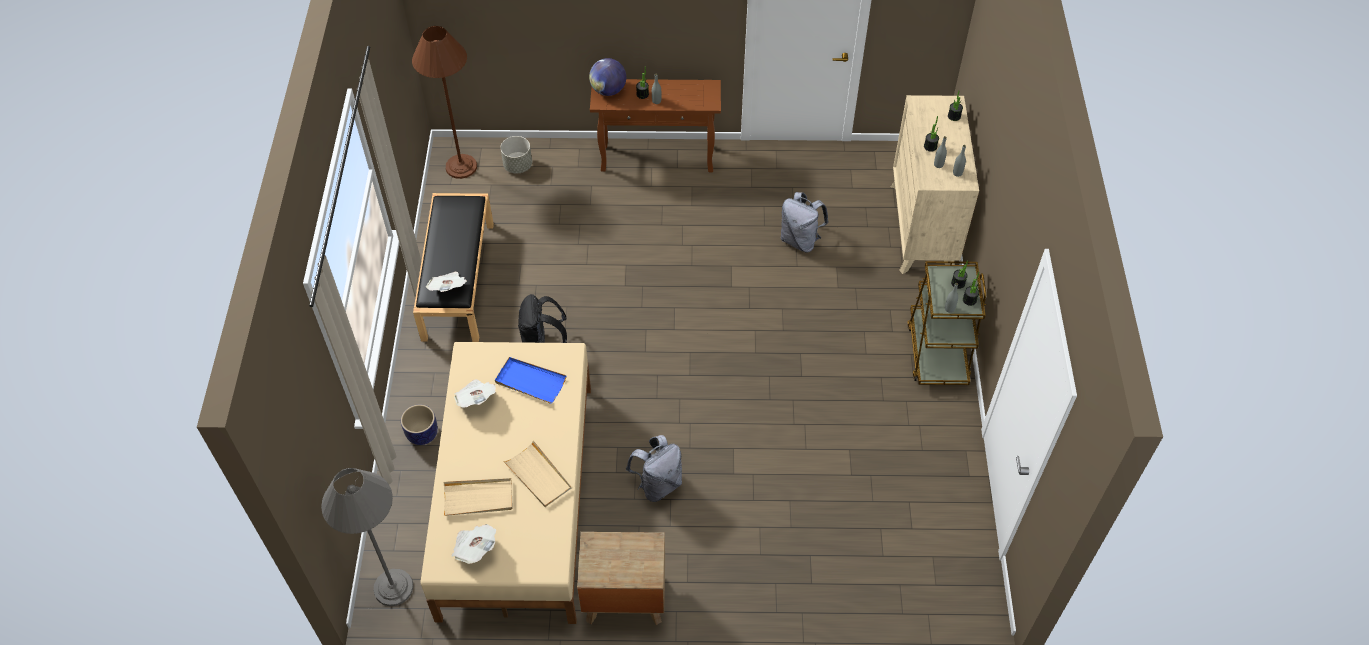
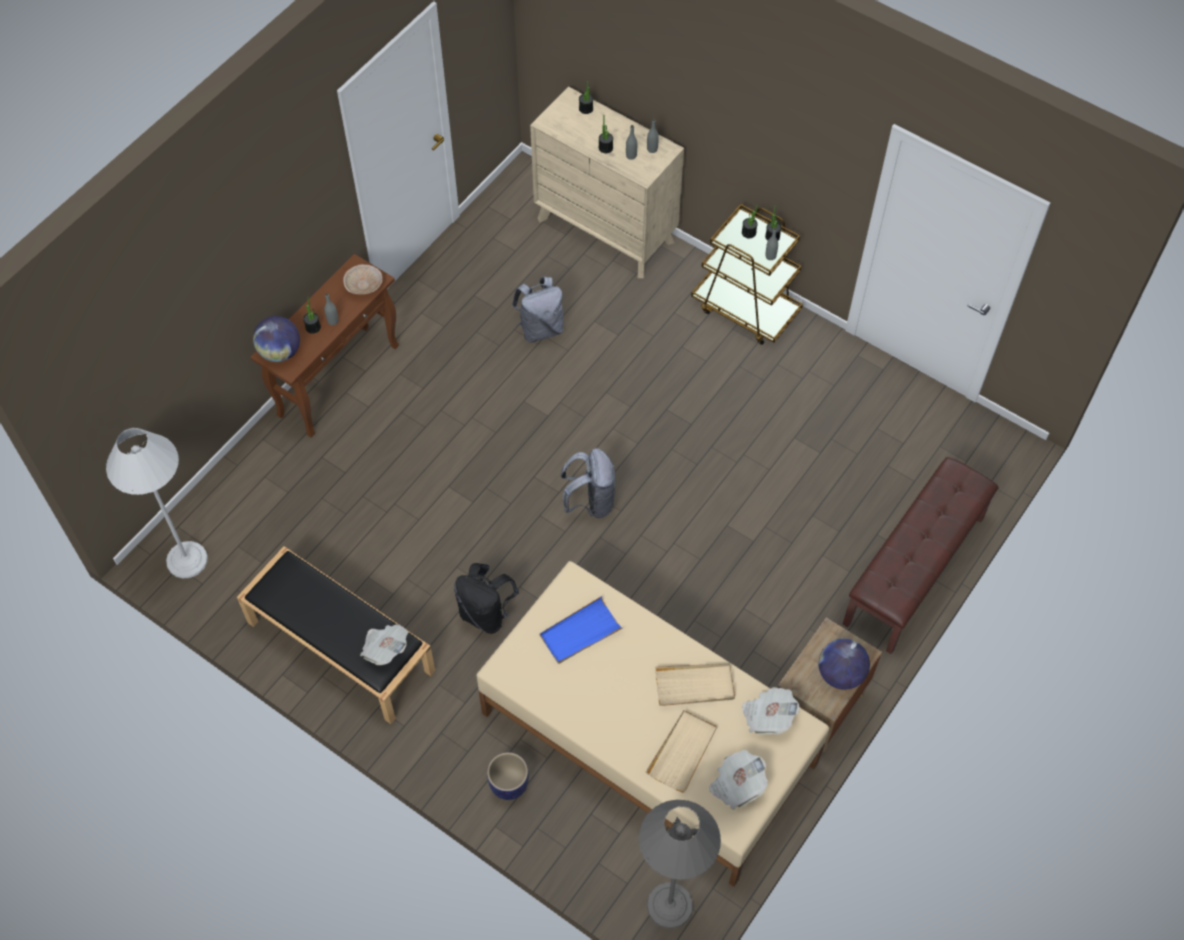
camera: 55 degrees left, 5 degrees up
(461, 167) = (187, 560): brown floor lamp -> white floor lamp
(476, 399) = (564, 691): newspaper -> newspaper (767, 716)
(518, 165) = (234, 506): grey planter -> none
(621, 569) = (840, 674): none -> globe
(658, 484) = (720, 608): grey backpack -> grey backpack (590, 502)
(699, 100) = (364, 285): none -> beige bowl
(798, 601) = (914, 571): none -> brown bench

